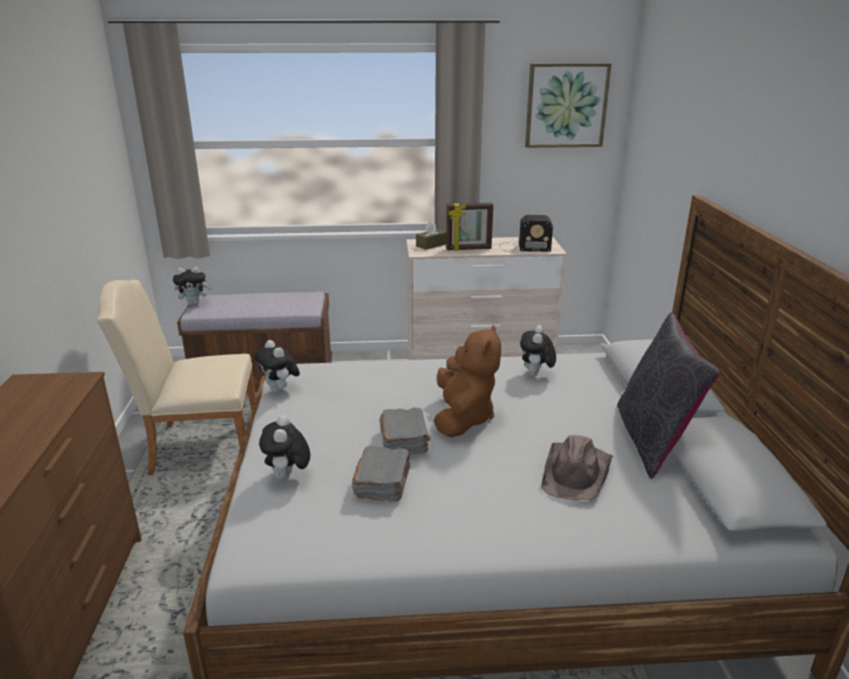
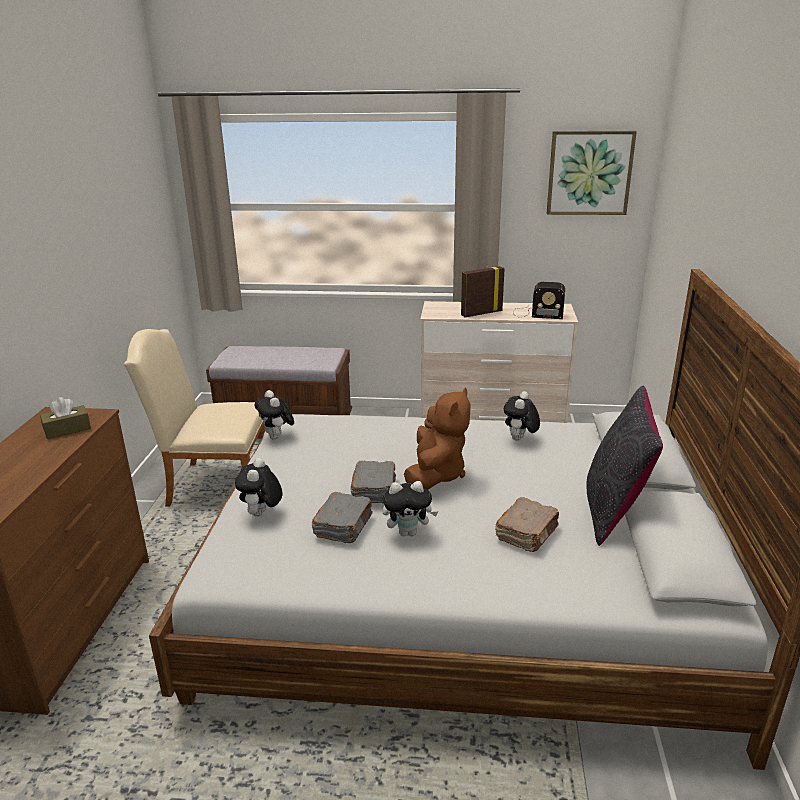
camera: 10 degrees right, 0 degrees up
(194, 303) = (224, 353): plush toy -> plush toy (408, 532)
(431, 245) = (446, 308): brown tissue box -> brown tissue box (67, 429)
(468, 249) = (481, 313): picture frame -> picture frame turned 150 degrees clockwise
(577, 473) = (527, 534): brown hat -> brown book

